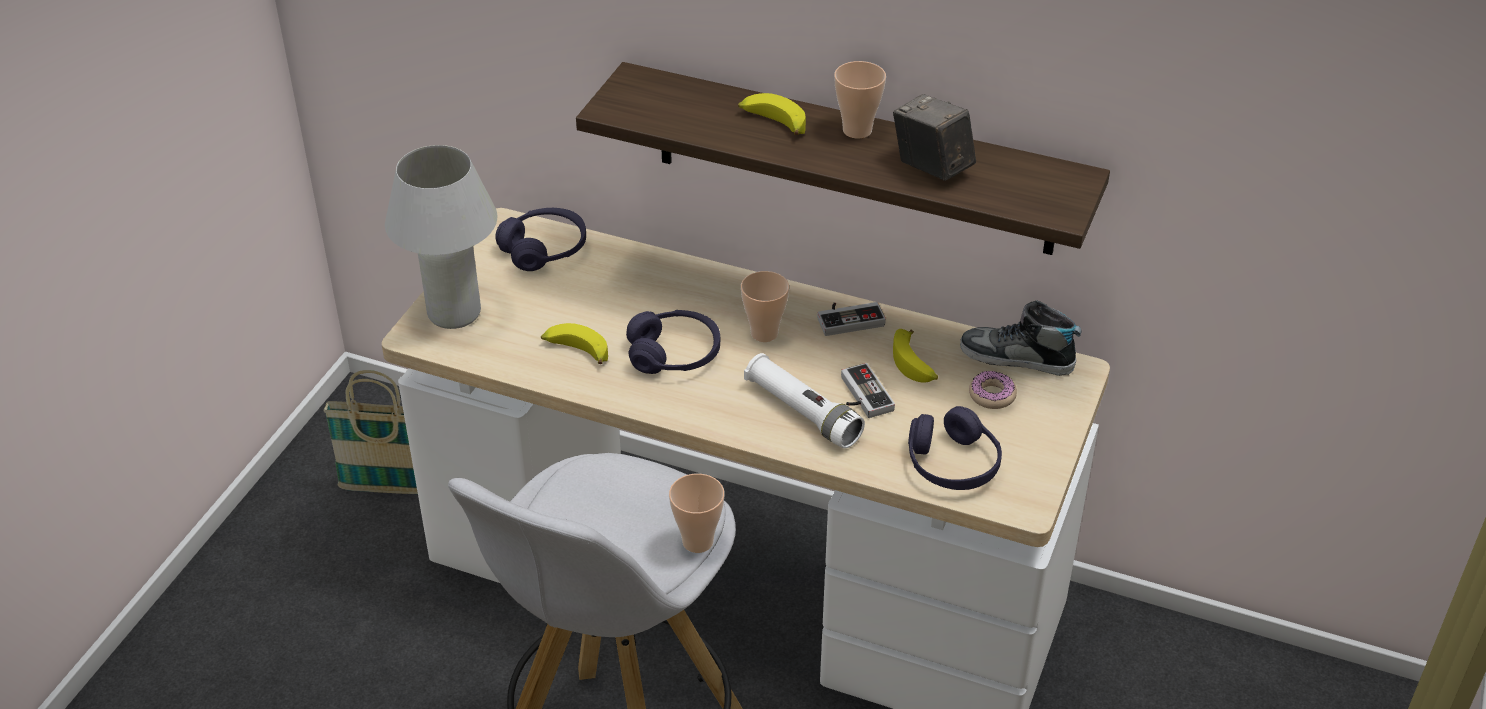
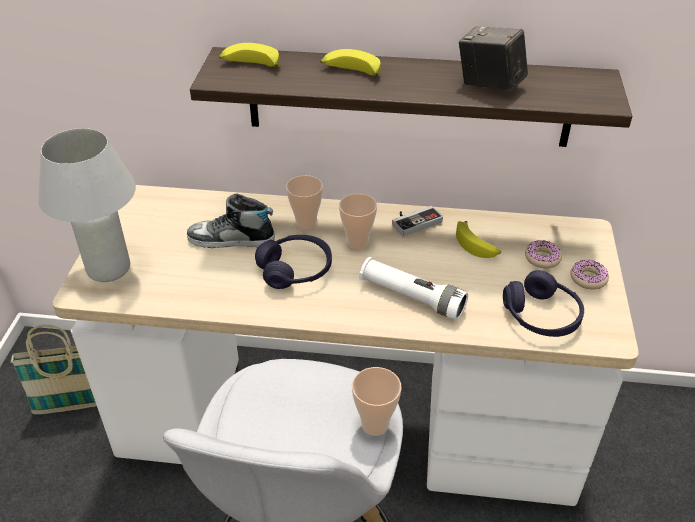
camera: 15 degrees left, 0 degrees up
(544, 249) = (168, 209): purple headphones -> none
(575, 351) = (216, 281): banana -> banana (250, 65)
(857, 130) = (418, 68): cup -> cup (306, 223)
(861, 396) = (449, 276): game controller -> none
(1017, 358) = (545, 228): shoe -> shoe (231, 240)
(1037, 431) = (588, 278): none -> donut

